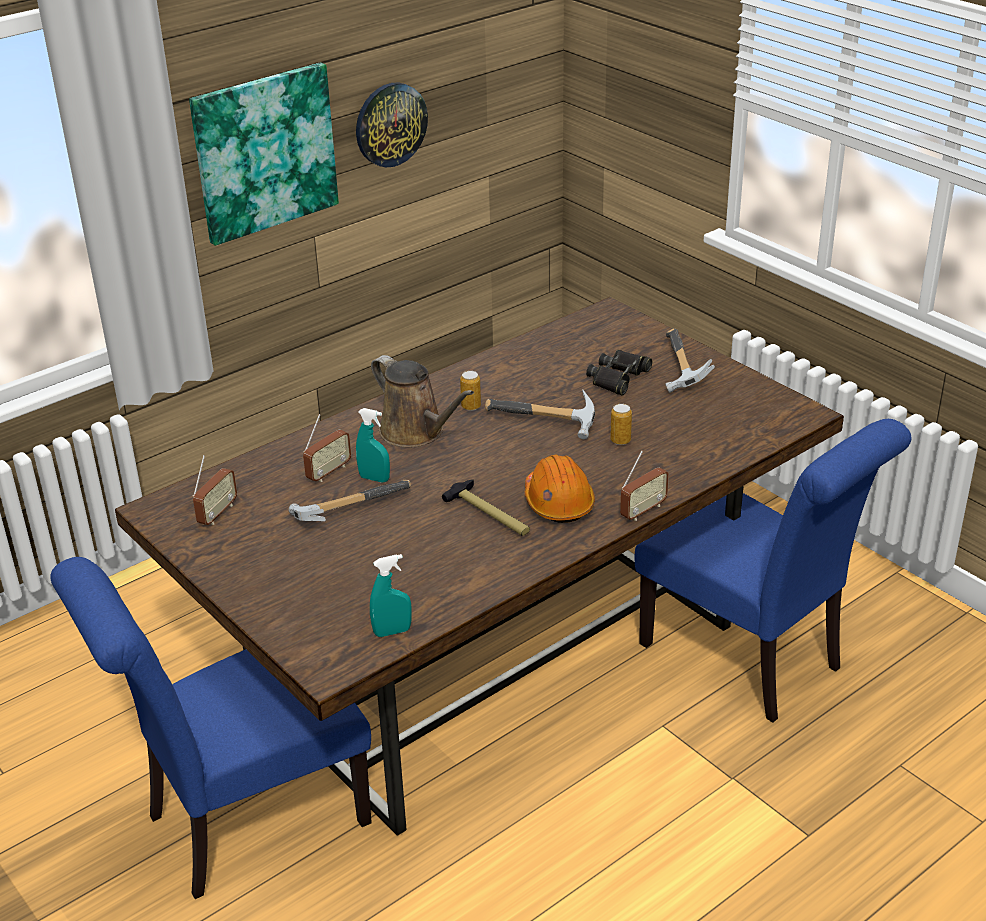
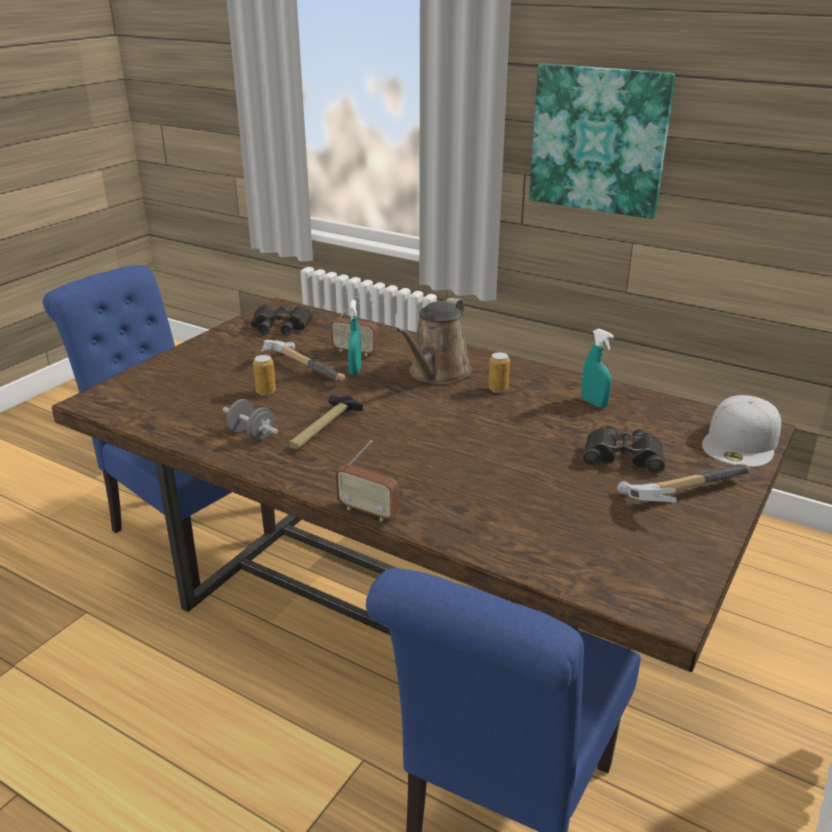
camera: 70 degrees right, 5 degrees down
(217, 513) = (280, 326): radio -> black binoculars
(390, 124) = (740, 167): wall clock -> none
(392, 631) = (141, 416): turquoise spray bottle -> turquoise spray bottle (594, 403)
(477, 559) = (252, 434): none -> grey dumbbell
(543, 424) = (495, 429): hammer -> none
(558, 502) = (360, 459): orange hard hat -> none
(620, 440) = (495, 477): can -> can (266, 392)
(623, 324) = (741, 442): none -> white cap

